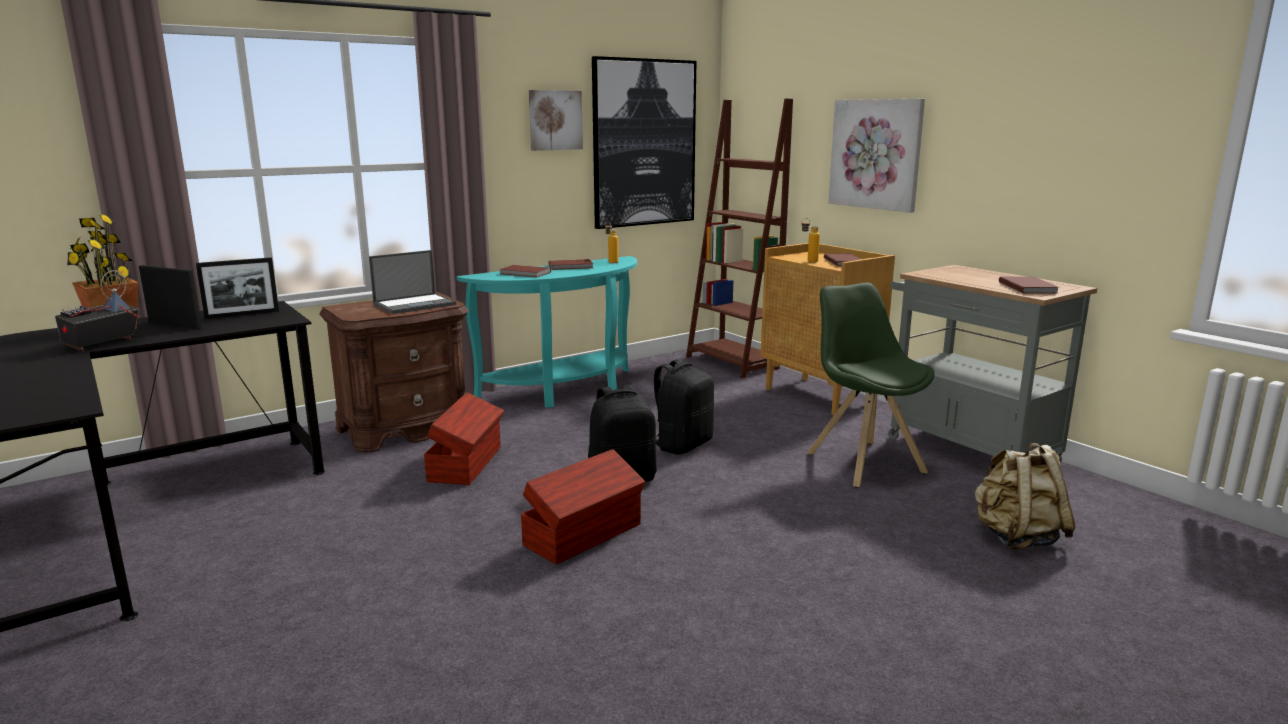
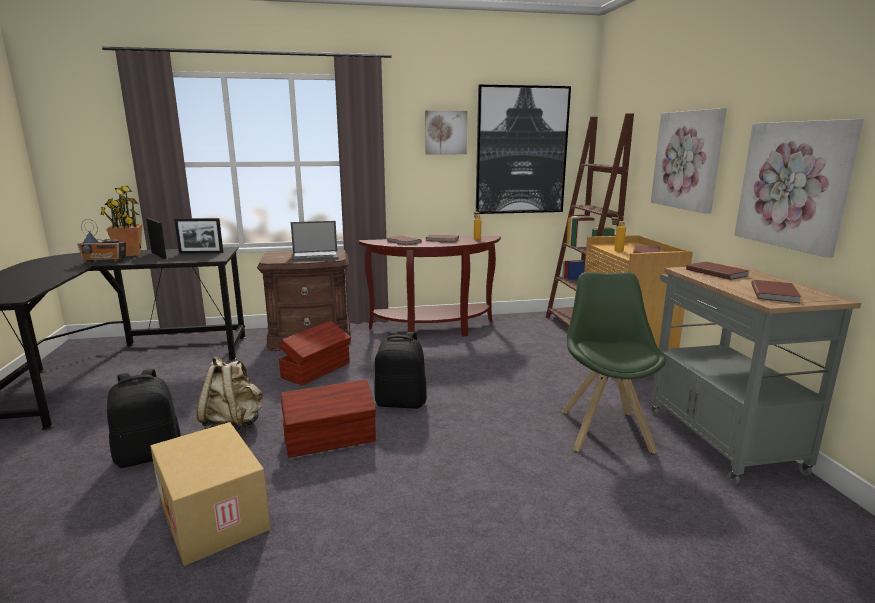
camera: 25 degrees right, 0 degrees up
(100, 344) = (105, 262): radio -> radio turned 150 degrees counterclockwise
(542, 642) = (215, 515): none -> cardboard box
(566, 391) = (433, 330): turquoise console table -> brown console table
(682, 445) = (471, 385): black backpack -> black backpack (149, 455)
(952, 273) = (716, 272): none -> brown book
(1014, 179) = (794, 185): none -> picture
(1016, 538) = (686, 542): beige backpack -> beige backpack (234, 425)

